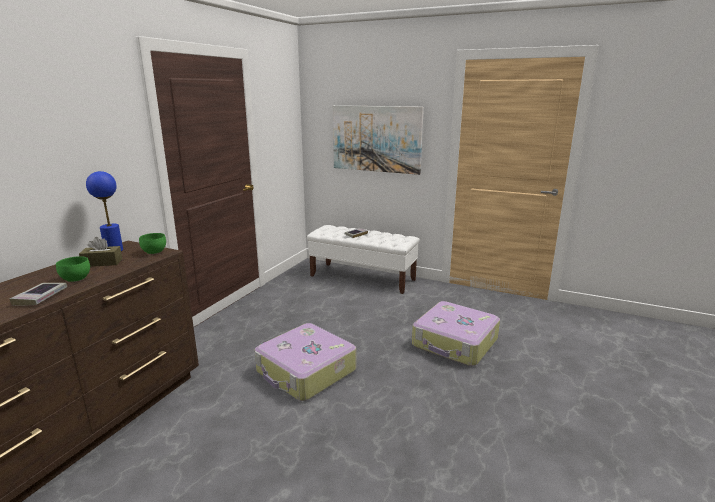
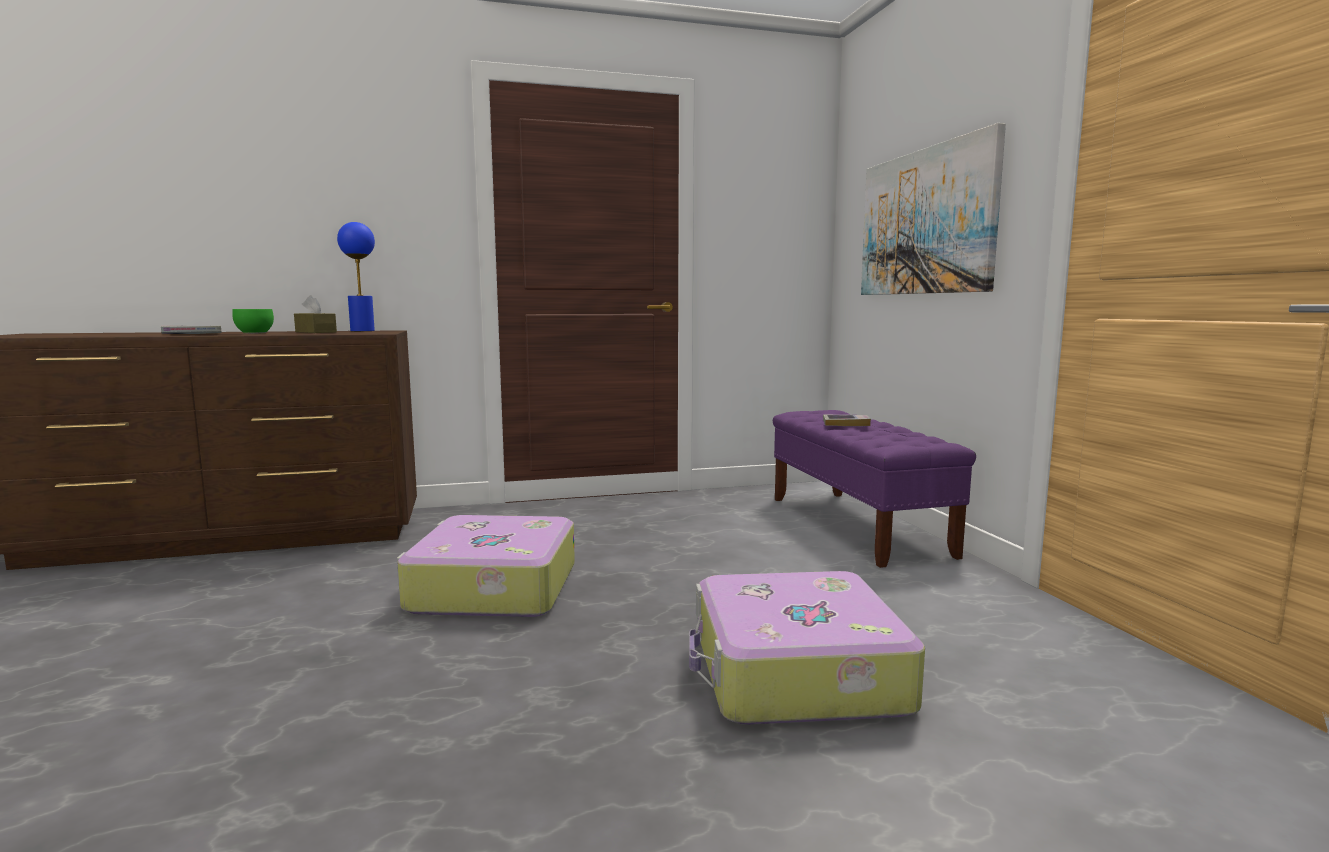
camera: 50 degrees right, 10 degrees down
(155, 252) = (376, 332): green bowl -> none
(362, 278) = (856, 525): white bench -> purple bench

